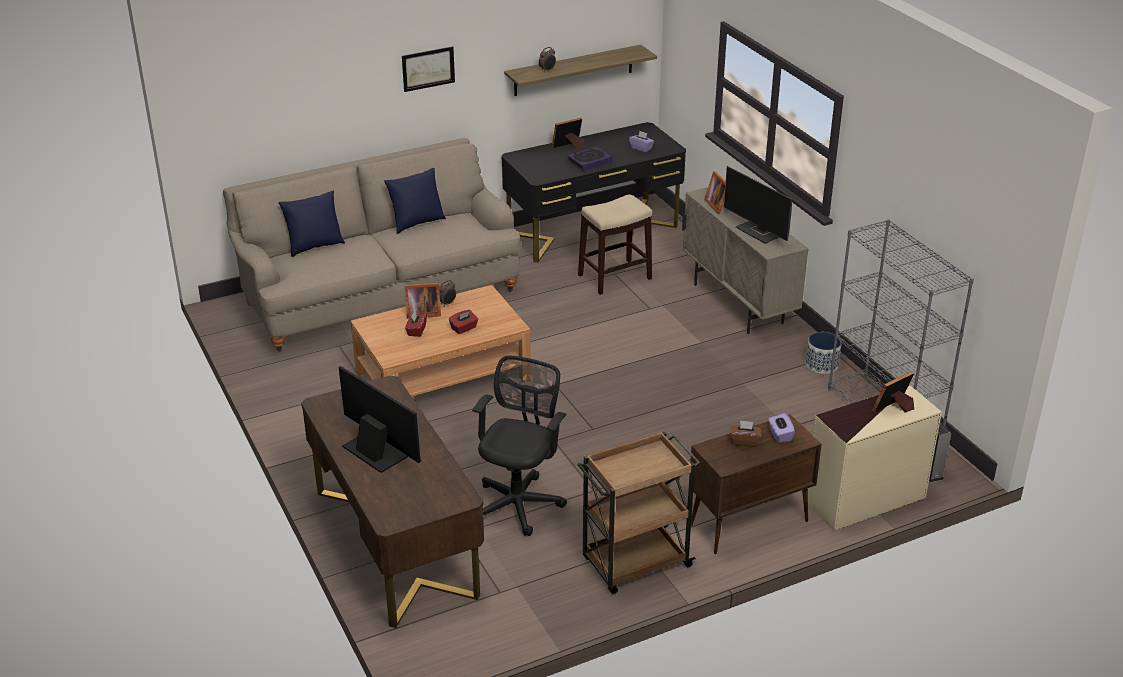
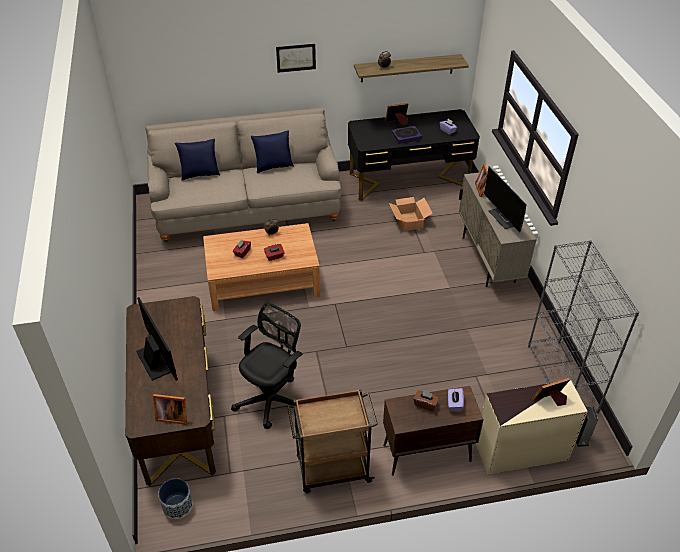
camera: 15 degrees right, 10 degrees up
(422, 313) = (252, 238): picture frame -> picture frame (171, 416)
(614, 277) = (409, 221): stool -> cardboard box
(822, 365) = (531, 324): planter -> planter (178, 506)

